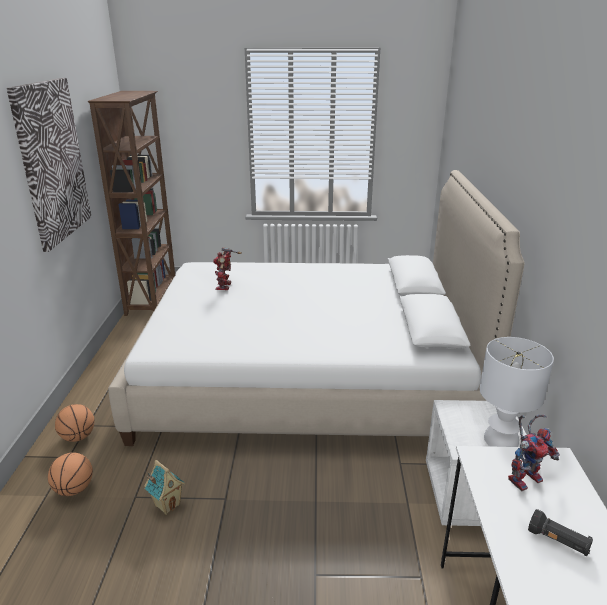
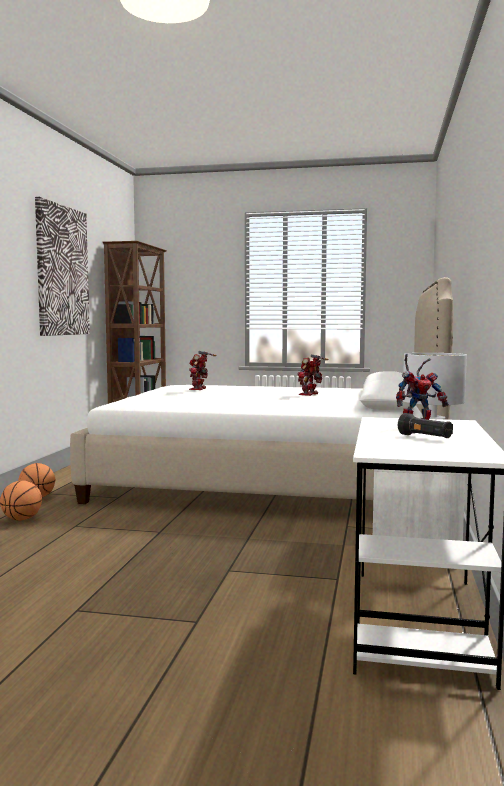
camera: 10 degrees right, 20 degrees down
(167, 504) = (103, 531): toy house -> none
(341, 293) = (310, 394): none -> toy robot

